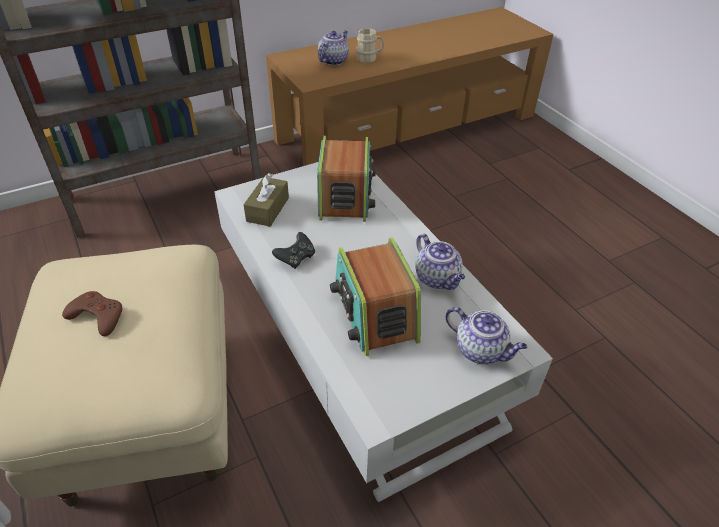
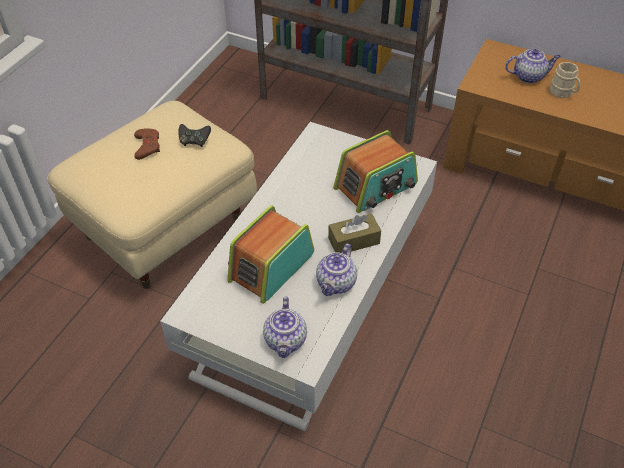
camera: 55 degrees right, 5 degrees up
(268, 209) = (318, 157): brown tissue box -> brown tissue box (354, 241)
(296, 258) = (284, 200): black game controller -> black game controller (194, 141)

